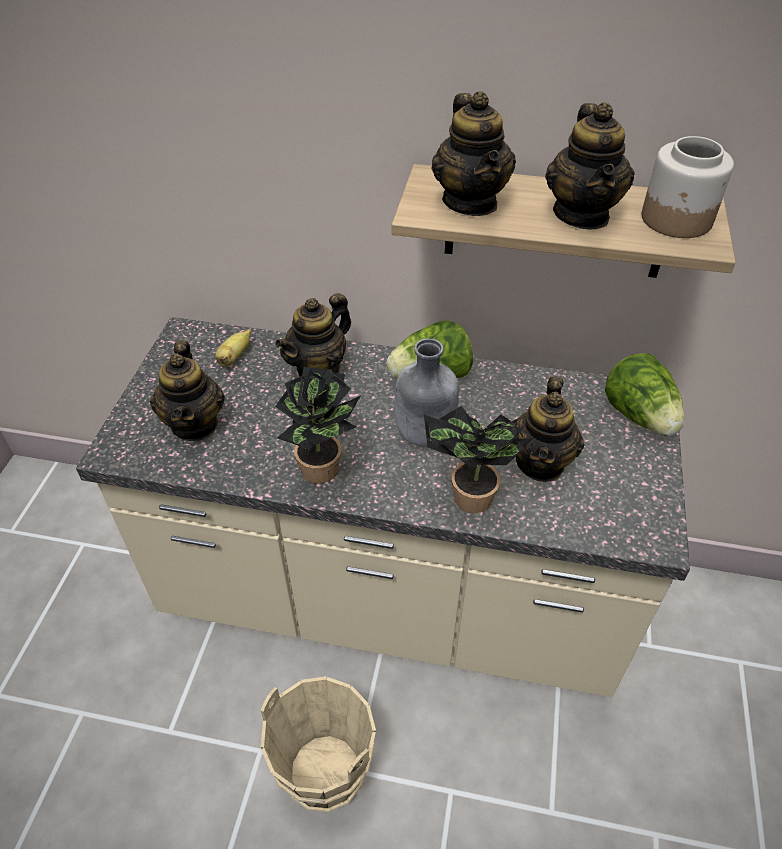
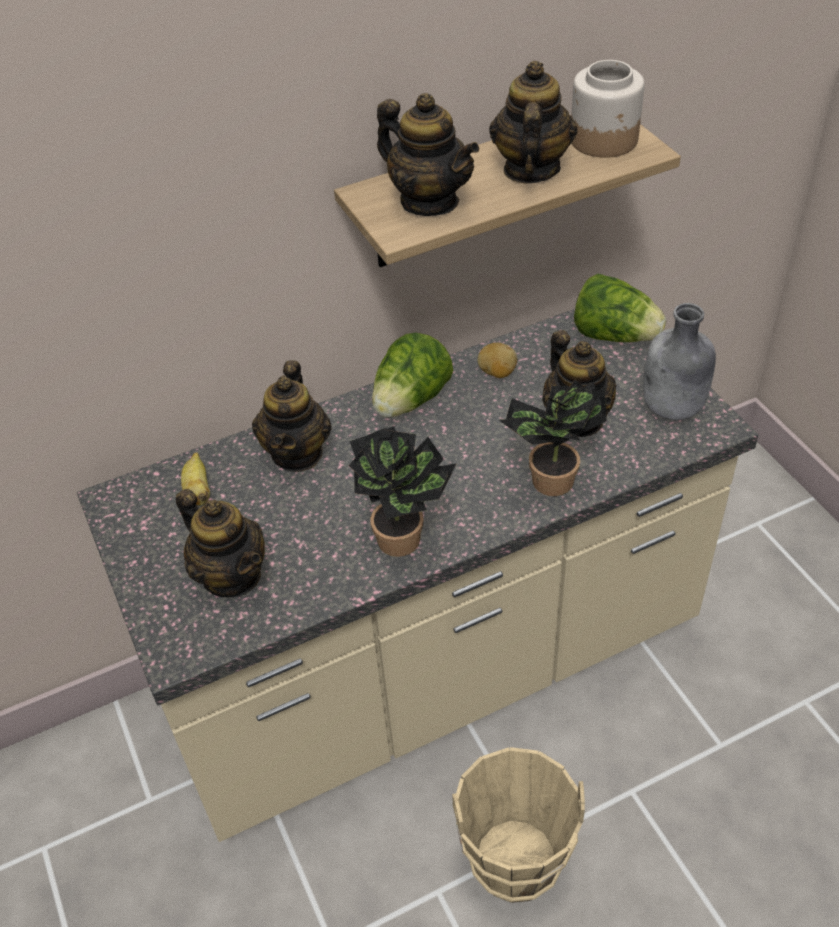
camera: 35 degrees left, 0 degrees up
(424, 434) = (458, 454): grey bottle -> grey bottle (673, 408)
(514, 392) = (497, 373): none -> potato
(582, 214) = (530, 169): teapot -> teapot turned 135 degrees counterclockwise

